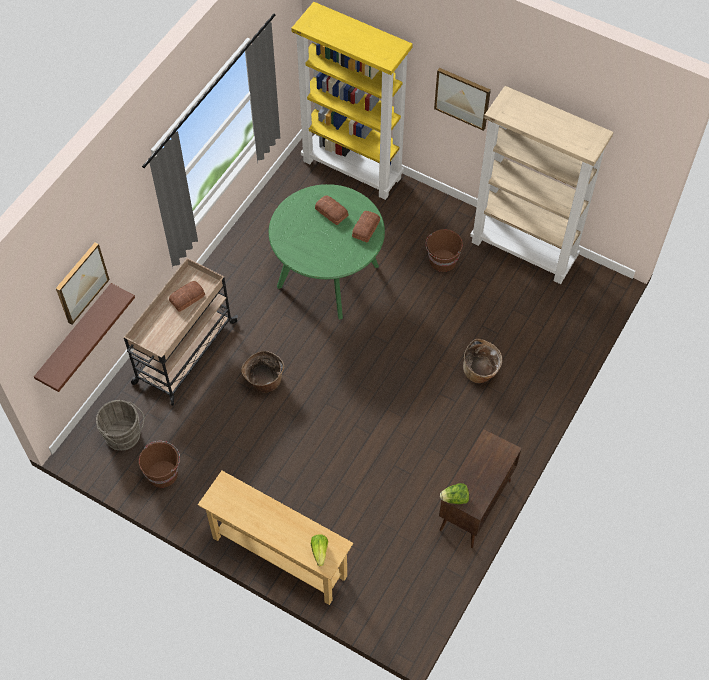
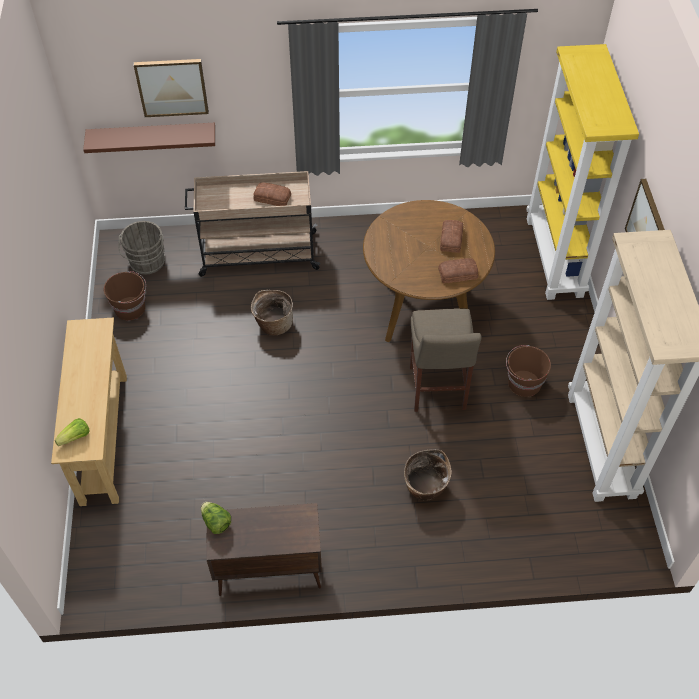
camera: 55 degrees right, 5 degrees down
(328, 276) = (423, 305): green dining table -> brown dining table
(408, 315) = (437, 391): none -> beige stool

